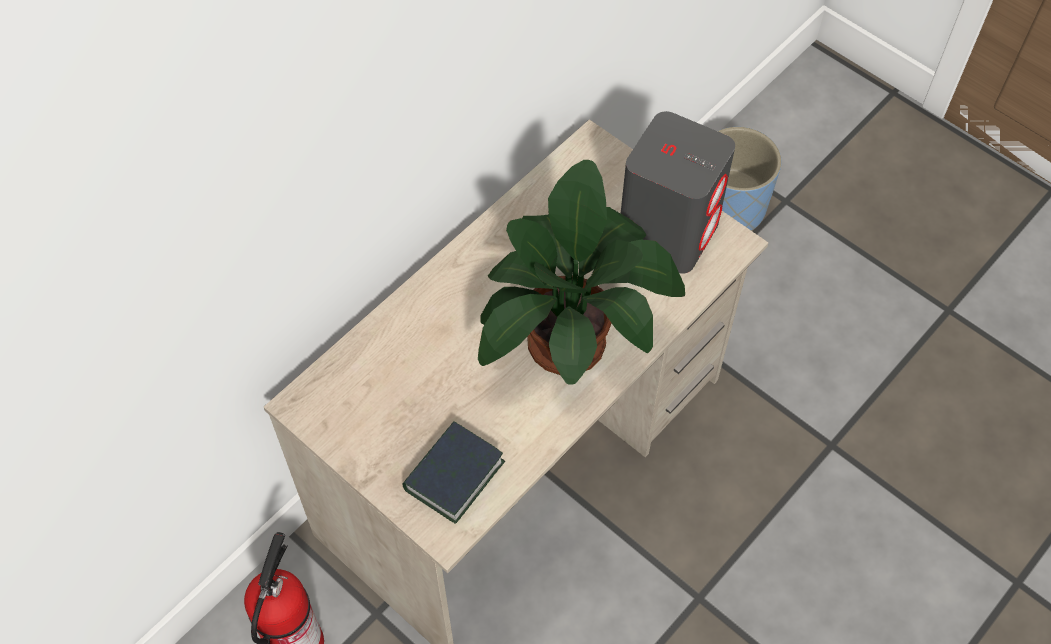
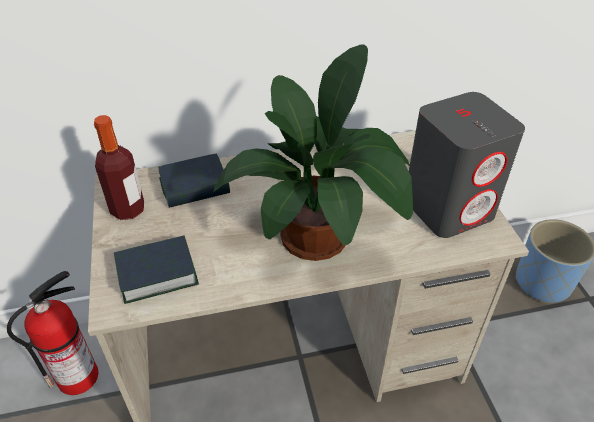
camera: 35 degrees right, 15 degrees down
(349, 426) = (128, 209): none -> bottle
(393, 355) = (194, 186): none -> book

